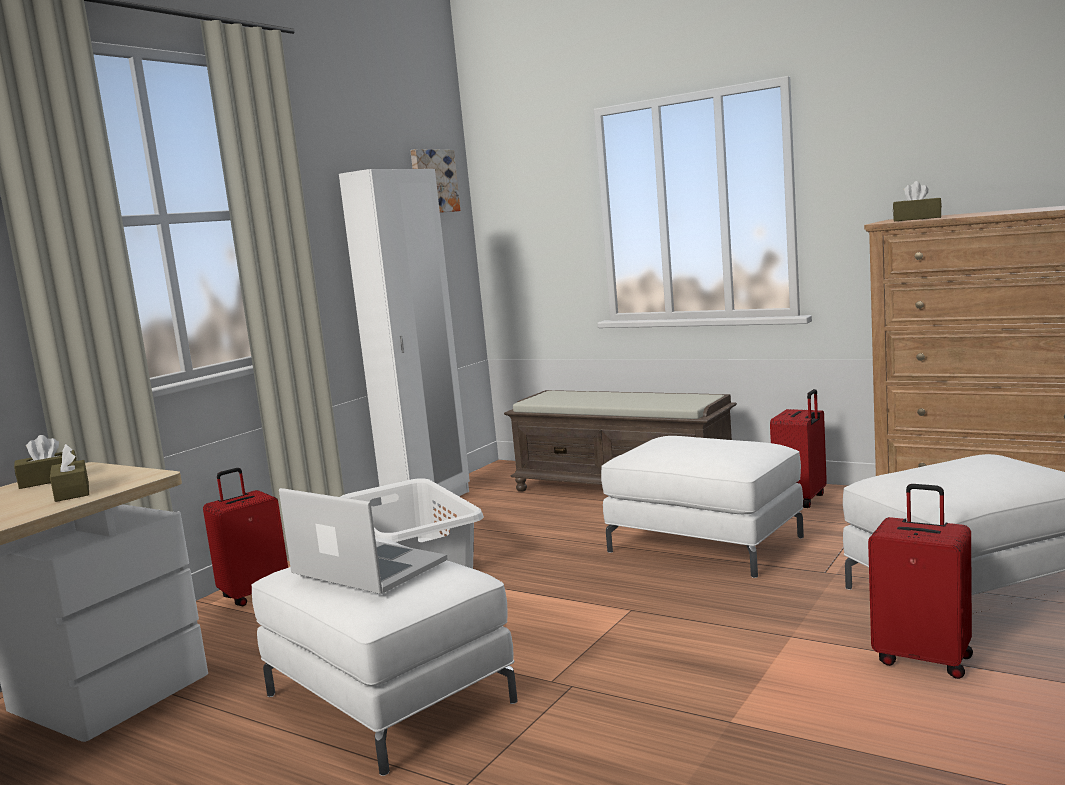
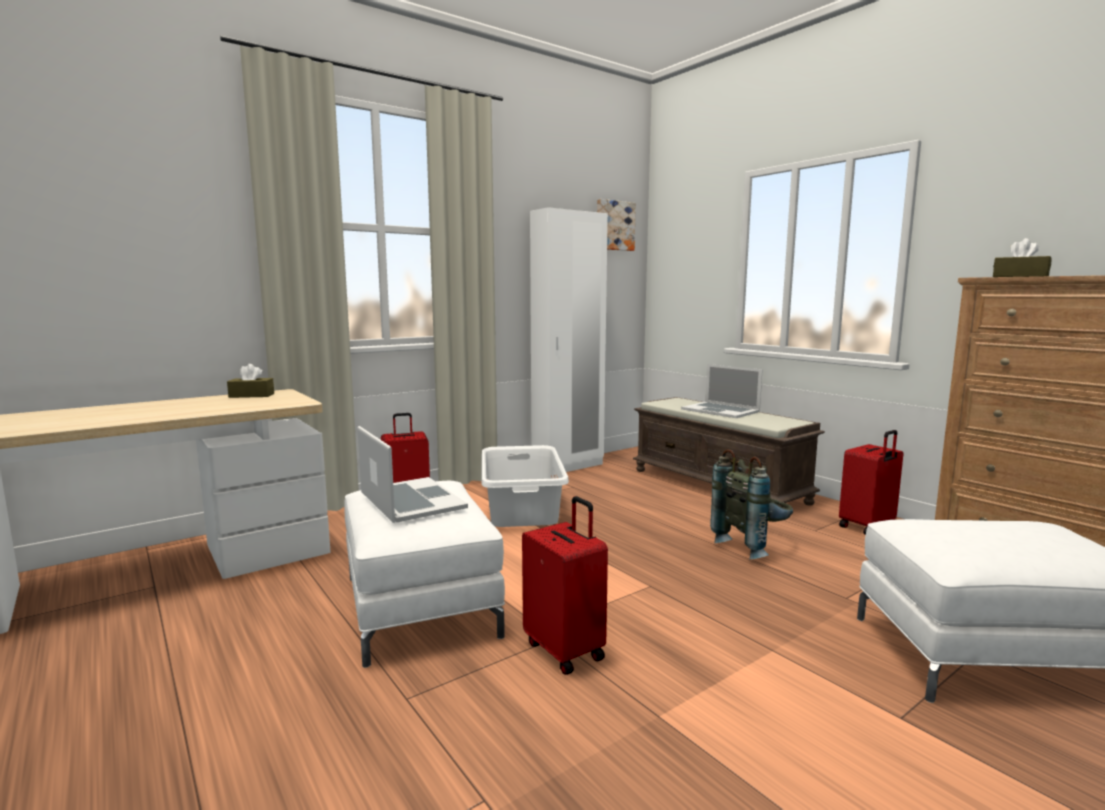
camera: 20 degrees right, 0 degrees up
(72, 492) = (246, 404): brown tissue box -> none
(614, 398) = (720, 410): none -> laptop
(704, 544) = (752, 546): white ottoman -> grey backpack
(924, 658) = (895, 715): red suitcase -> red suitcase (566, 650)

